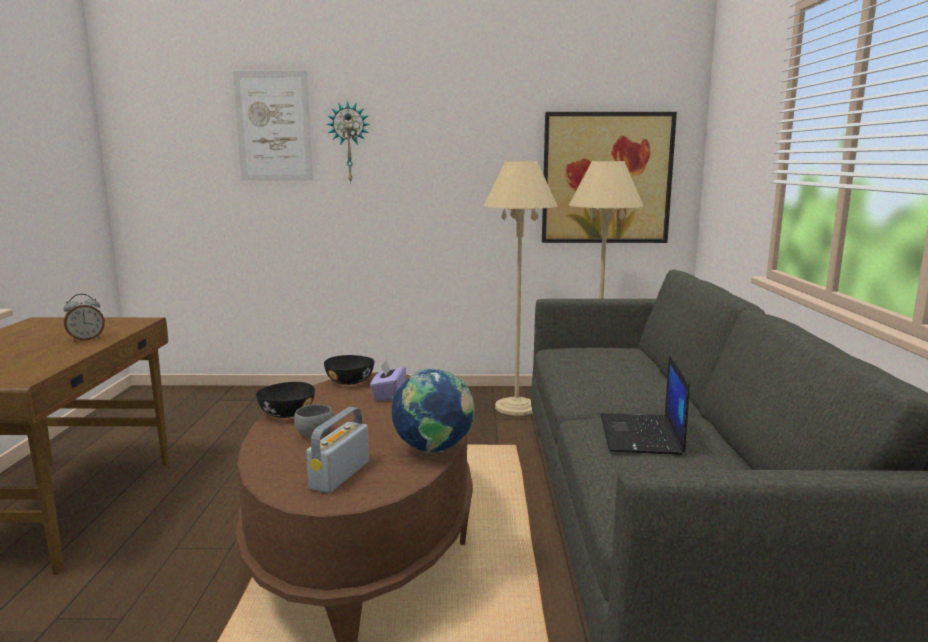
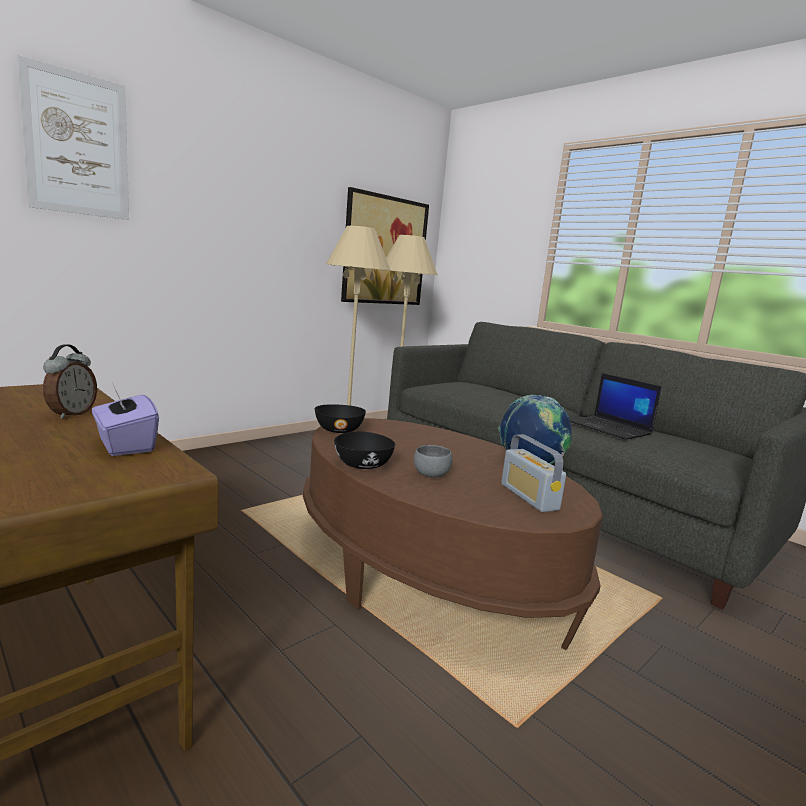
camera: 45 degrees left, 0 degrees up
(349, 142) = (173, 182): wall clock -> none
(388, 395) = (397, 435): purple tissue box -> purple tissue box (125, 445)

